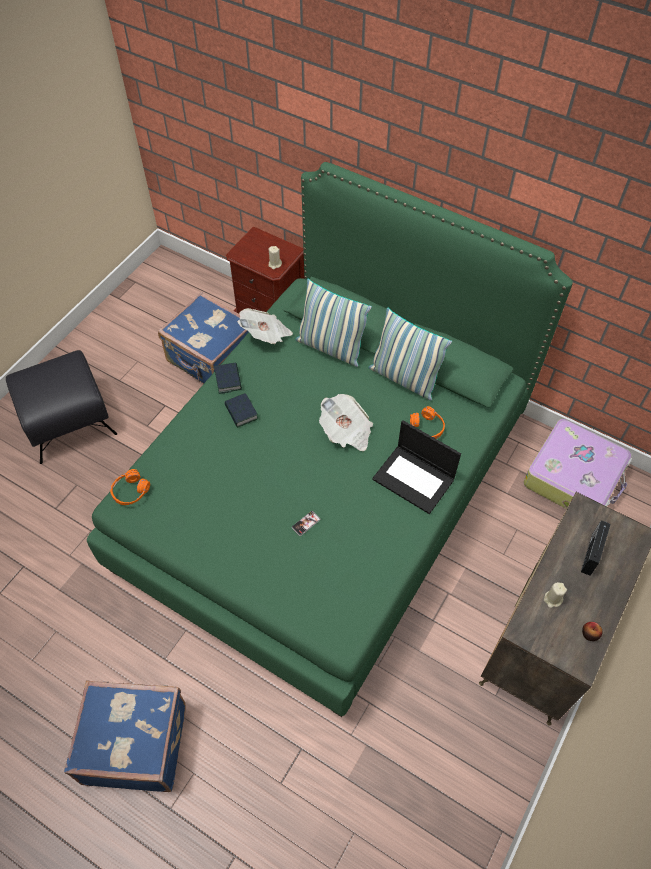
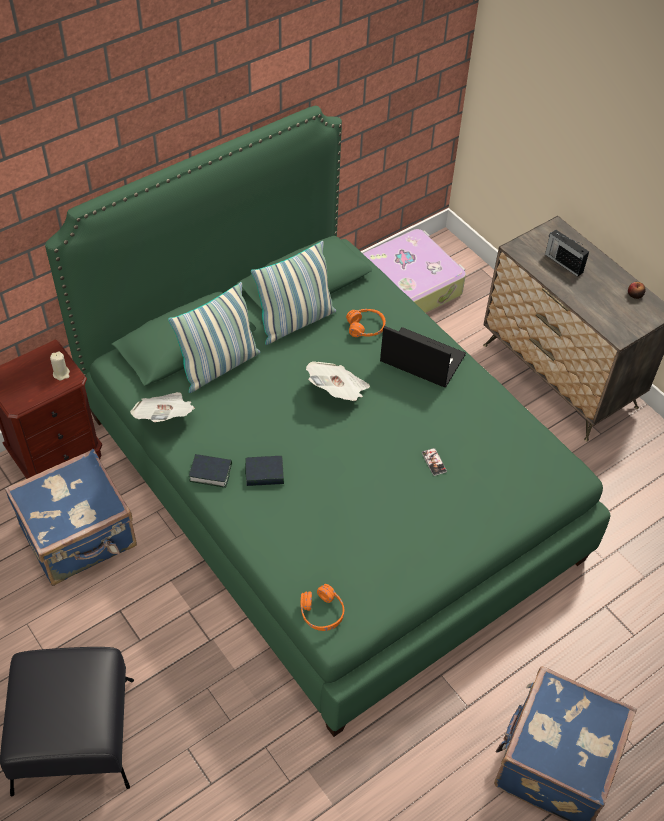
camera: 70 degrees left, 5 degrees down
(414, 479) = (421, 359): laptop -> laptop turned 120 degrees counterclockwise
(552, 599) = (596, 304): beige candle -> none

